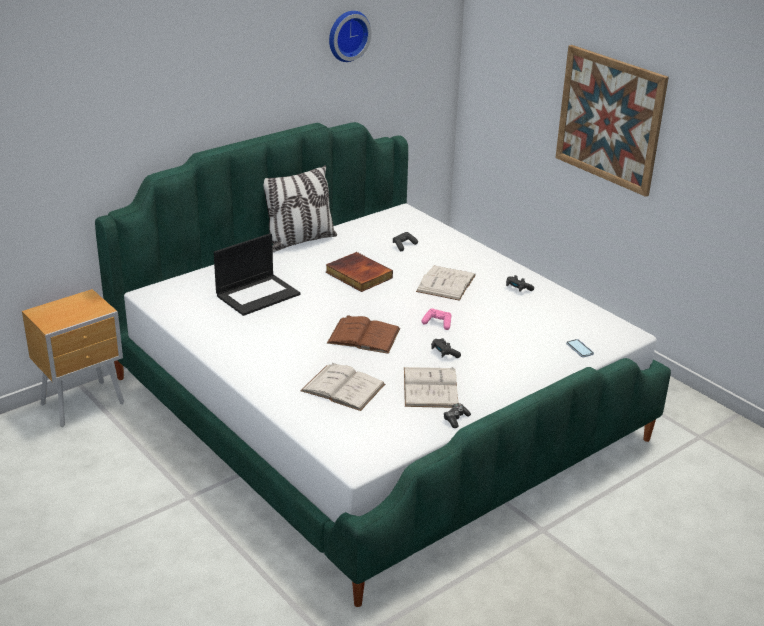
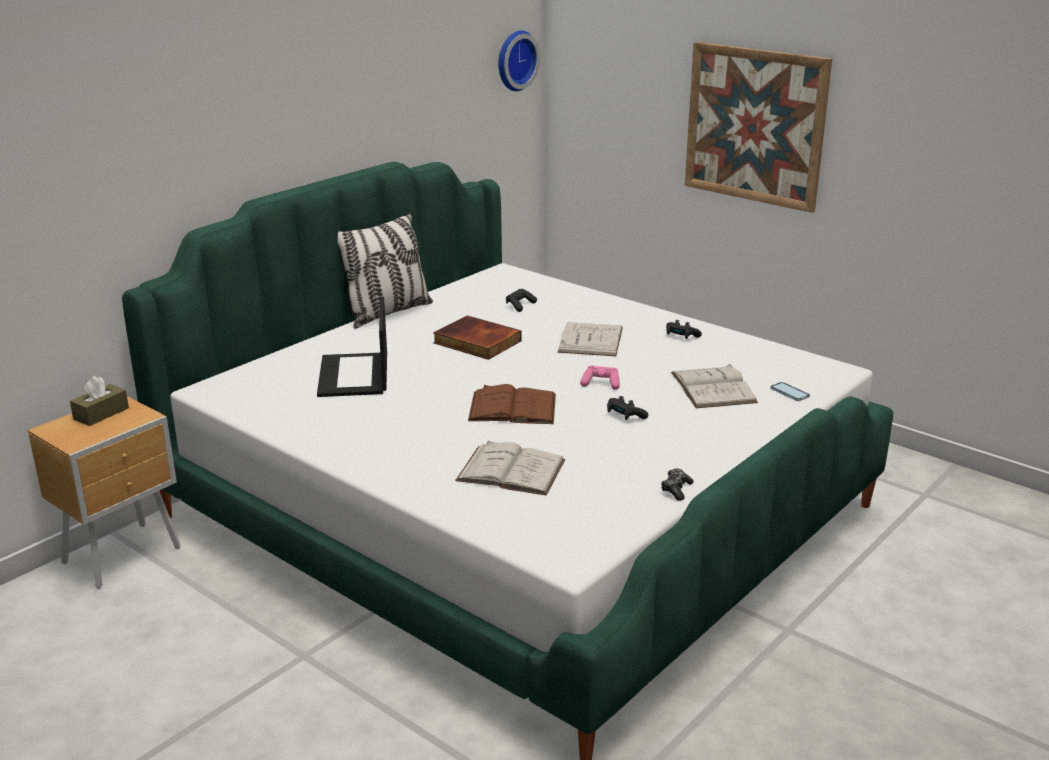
camera: 10 degrees left, 5 degrees down
(73, 304) = (101, 413): none -> brown tissue box
(258, 294) = (355, 376): laptop -> laptop turned 135 degrees clockwise
(347, 35) = (419, 49): wall clock -> wall clock (514, 60)
(430, 387) = (625, 456): white book -> white book (713, 387)

